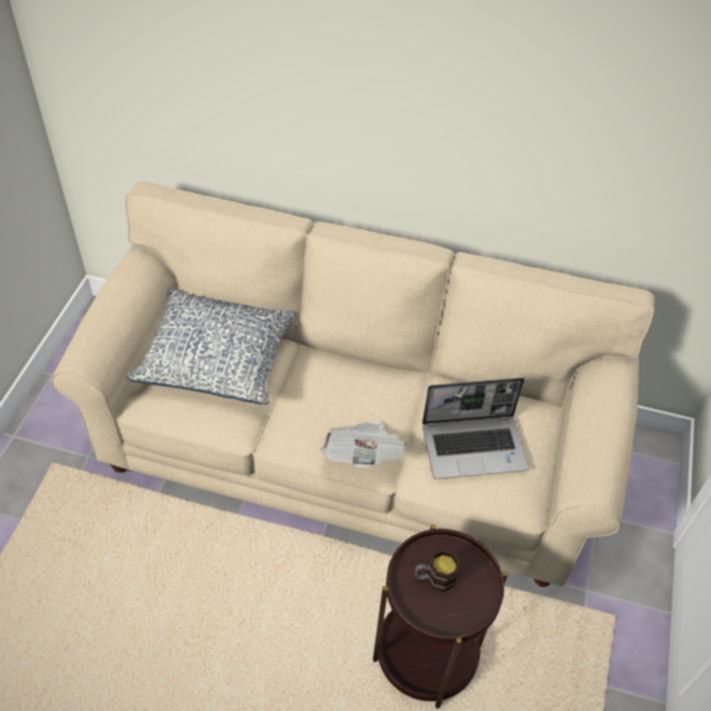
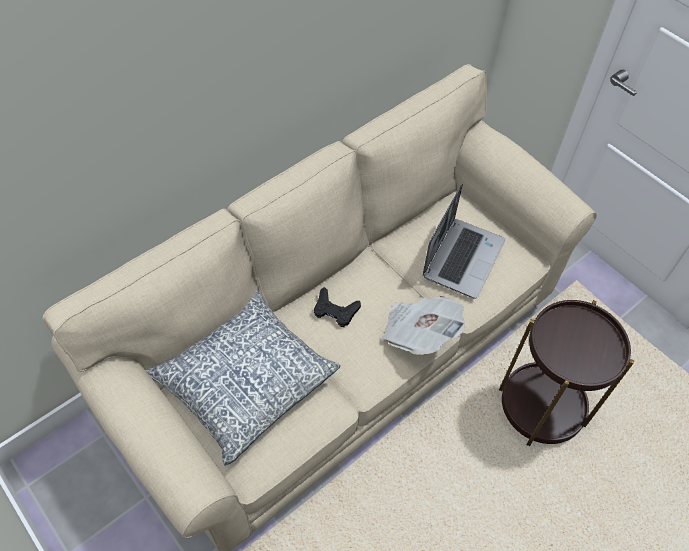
camera: 55 degrees left, 5 degrees up
(335, 382) = (335, 310): none -> black game controller
(434, 578) = (570, 347): mug -> none

